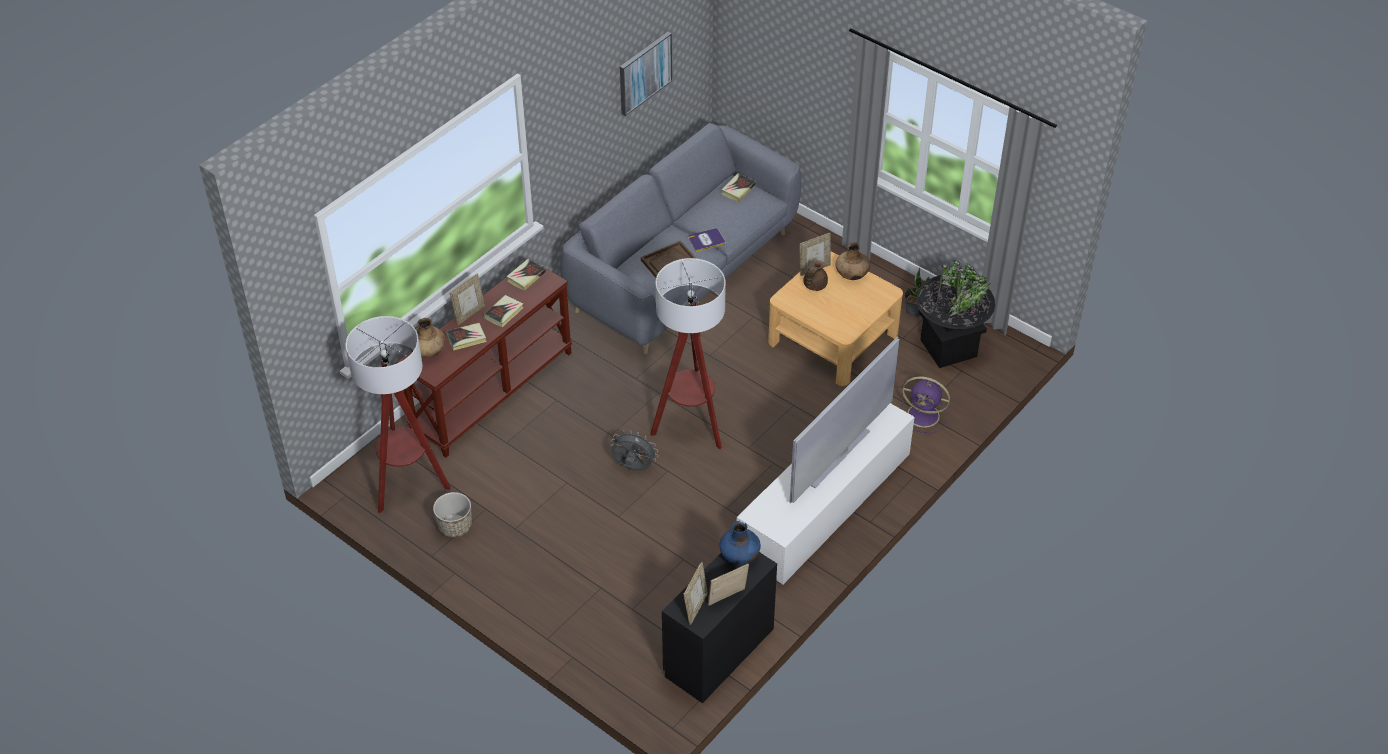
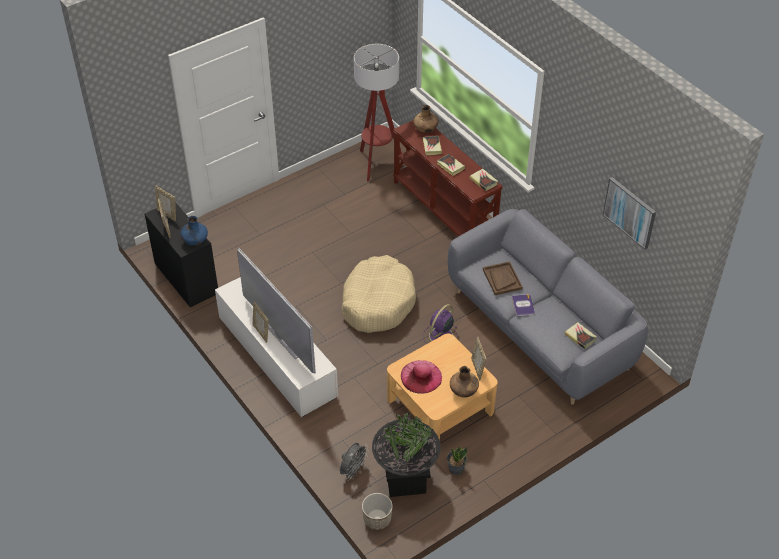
camera: 105 degrees right, 0 degrees up
(455, 526) = (336, 179): planter -> planter (377, 519)
(469, 314) = (454, 151): picture frame -> picture frame (261, 332)
(633, 468) = (351, 266): grey fan -> grey fan (353, 471)
(690, 426) = (377, 302): floor lamp -> beige dog bed
(814, 285) = (458, 364): brown teapot -> none
(846, 312) = (421, 376): none -> pink hat
(924, 416) = (338, 441): purple fan -> purple fan (440, 336)

